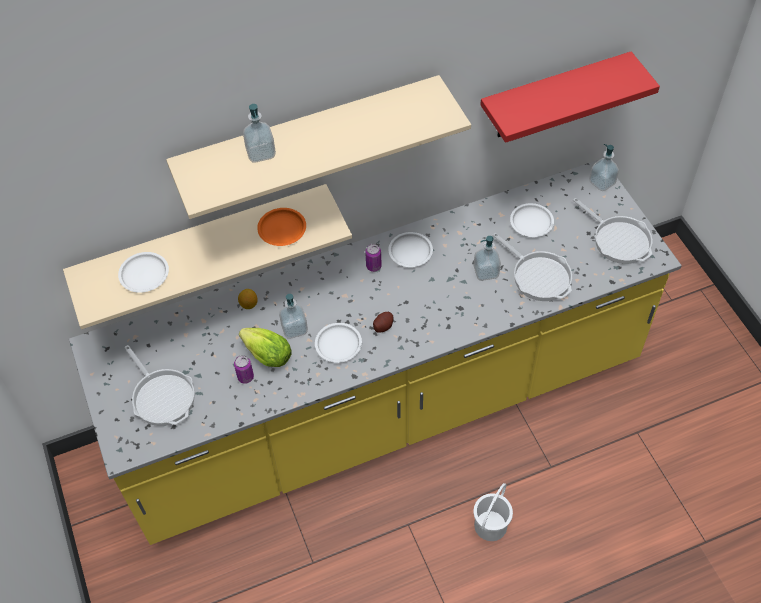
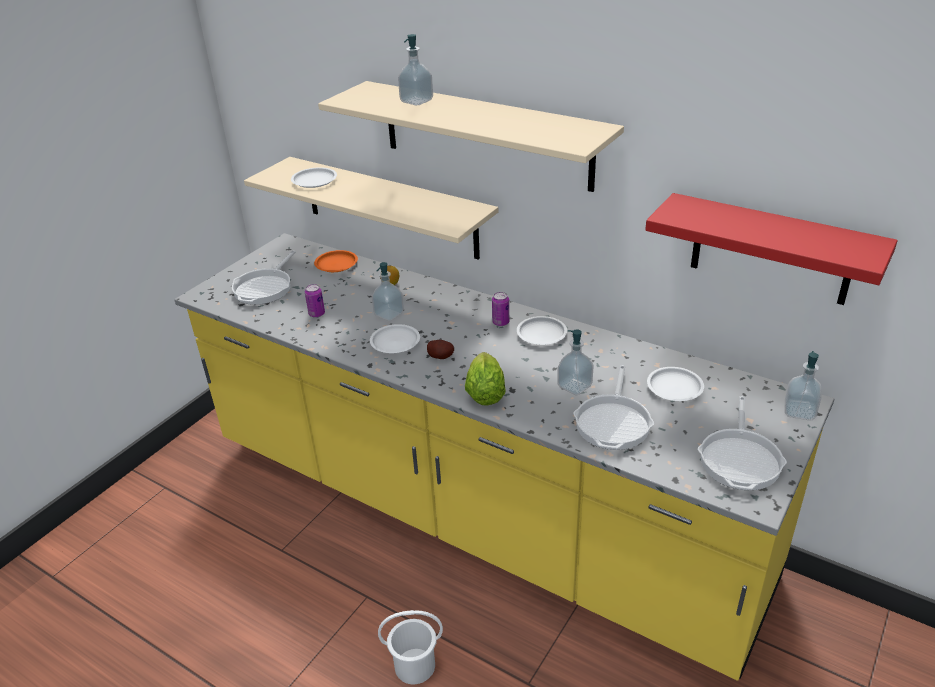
camera: 55 degrees right, 20 degrees down
(265, 354) = (348, 312): lettuce -> lettuce (485, 391)
(282, 230) = (423, 209): orange plate -> orange plate (336, 264)

